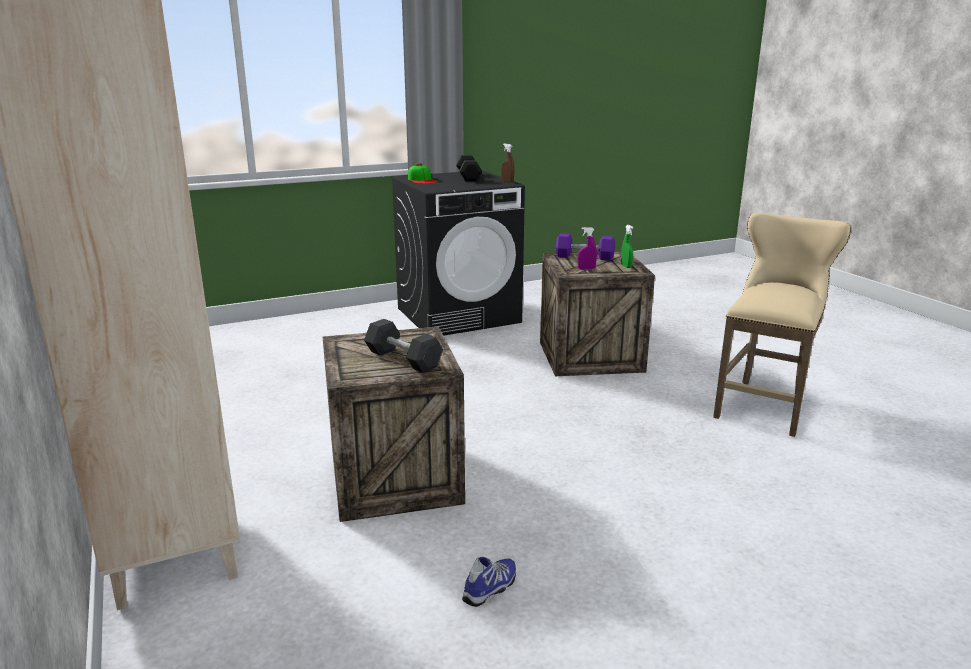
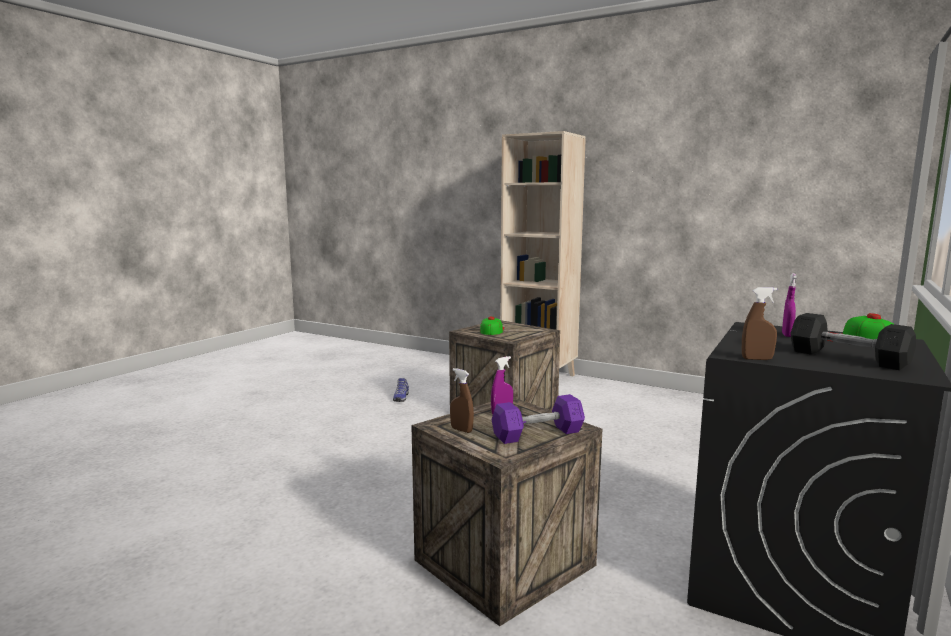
camera: 145 degrees right, 10 degrees down
(403, 359) = (491, 330): grey dumbbell -> cap
(440, 185) = (787, 335): none -> purple spray bottle
(626, 266) = (461, 430): green spray bottle -> brown spray bottle
(765, 404) = (250, 558): beige stool -> none

